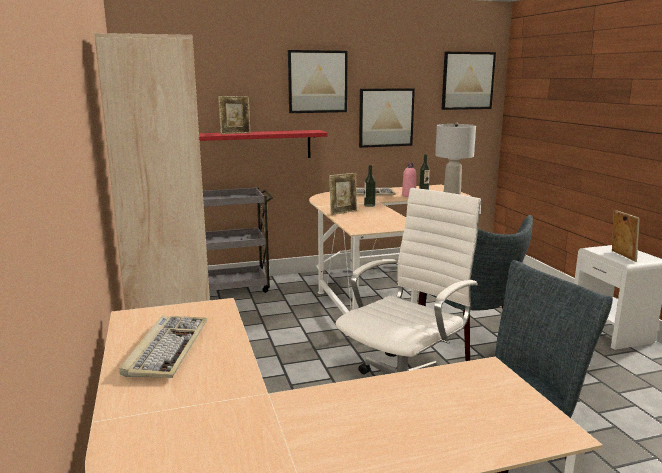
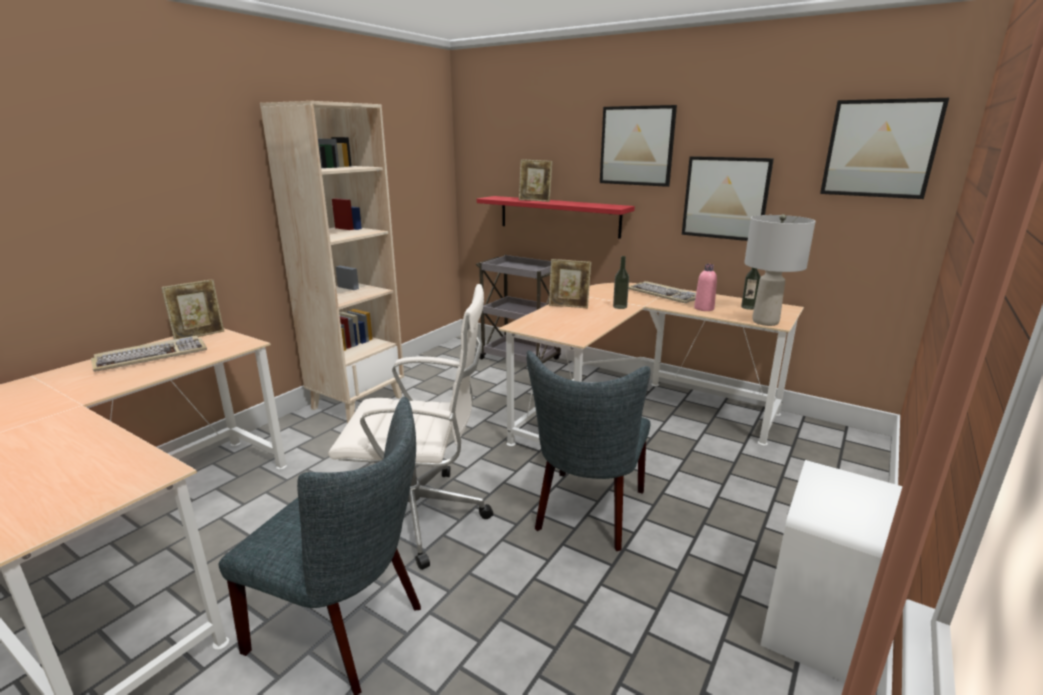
camera: 50 degrees right, 5 degrees up
(622, 256) = (833, 501): picture frame -> picture frame (200, 336)

